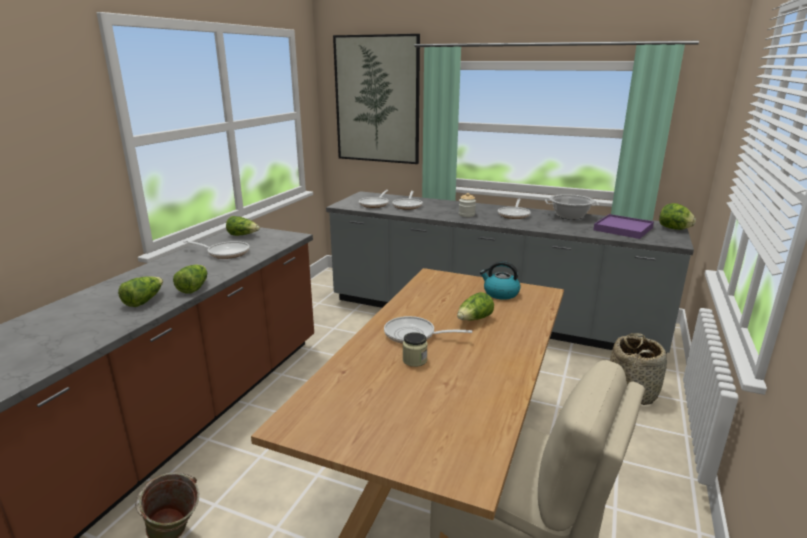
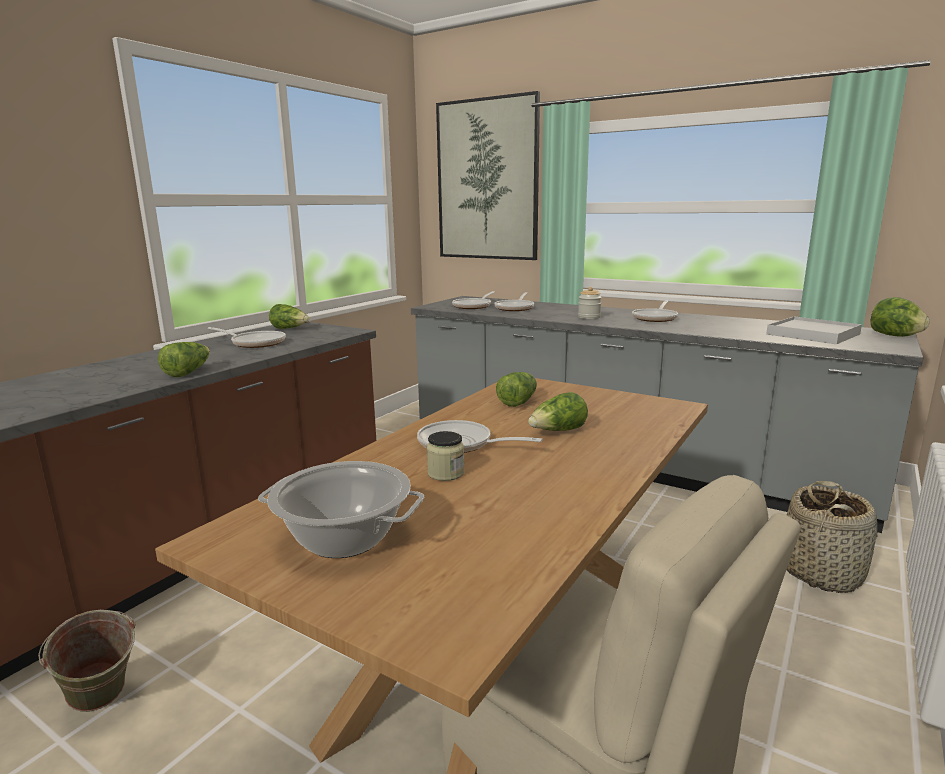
camera: 10 degrees right, 5 degrees down
(144, 301) = (117, 382): lettuce -> lettuce (518, 401)
(500, 293) = (609, 404): kettle -> none
(570, 216) = (736, 321): cooking pot -> cooking pot (345, 538)
(623, 229) = (813, 334): purple tray -> white tray

